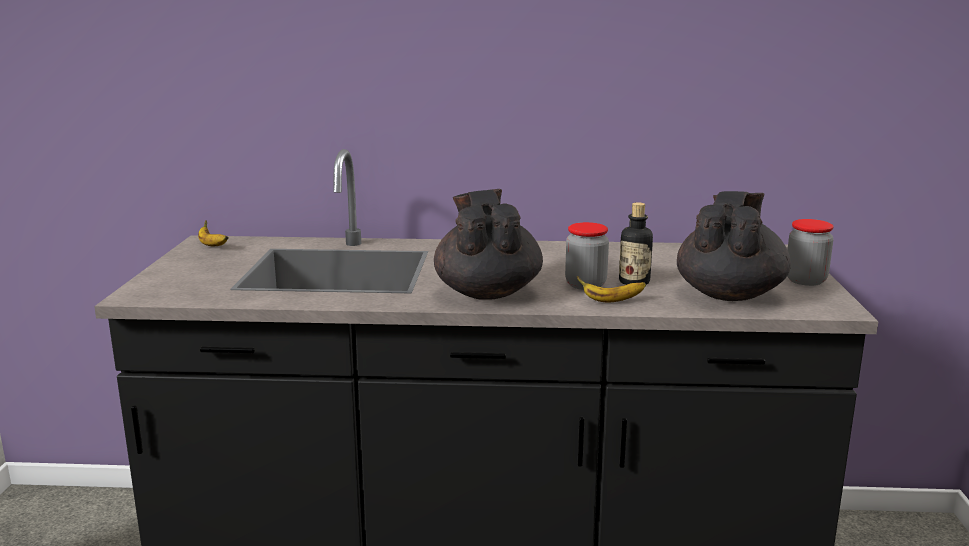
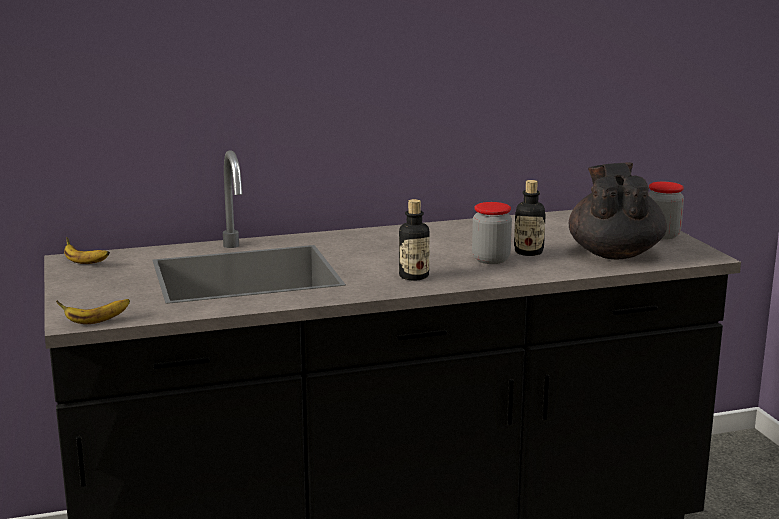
camera: 20 degrees left, 0 degrees up
(487, 292) = (413, 276): black teapot -> bottle
(611, 301) = (526, 270): banana -> banana (96, 322)

